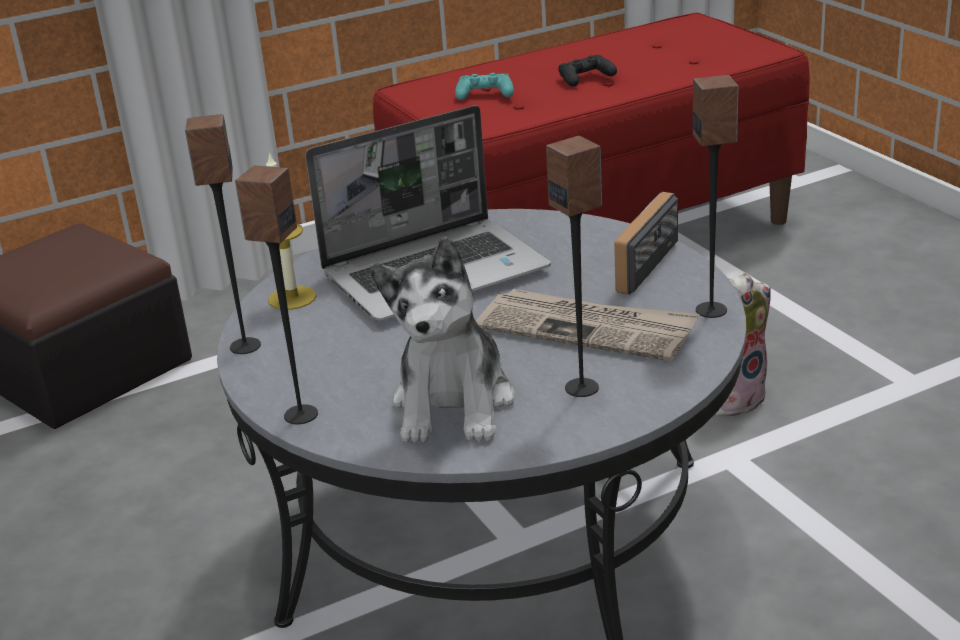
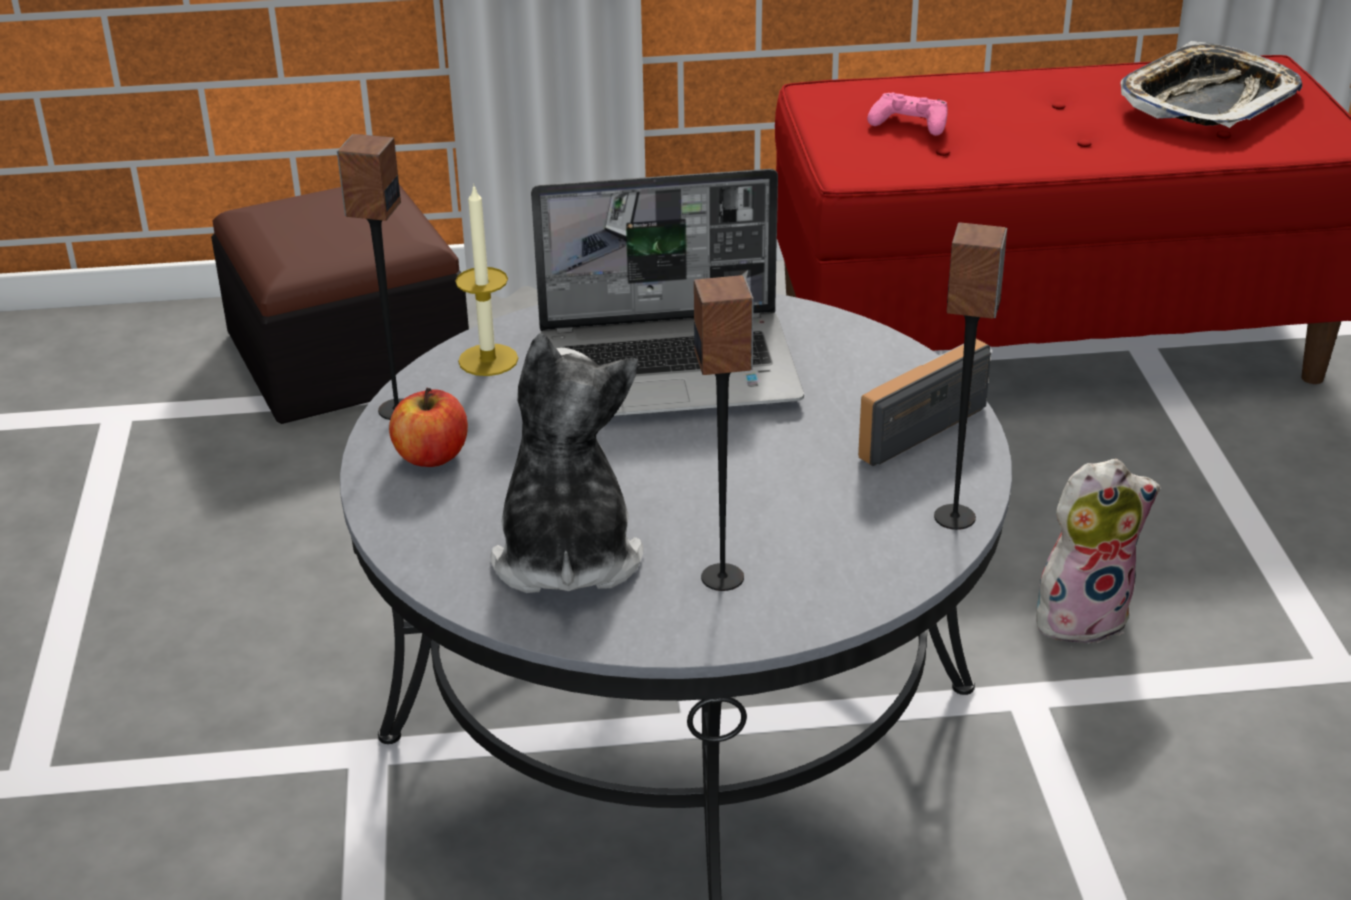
camera: 20 degrees right, 5 degrees up
(297, 369) = (432, 456): none -> apple
(300, 415) = (395, 516): speaker -> none
(454, 404) = (566, 555): plush toy -> plush toy turned 150 degrees clockwise
(485, 94) = (909, 124): turquoise game controller -> pink game controller
(585, 78) = (1055, 128): black game controller -> none
(587, 329) = (787, 500): newspaper -> none
(669, 44) = (1207, 100): none -> tray

